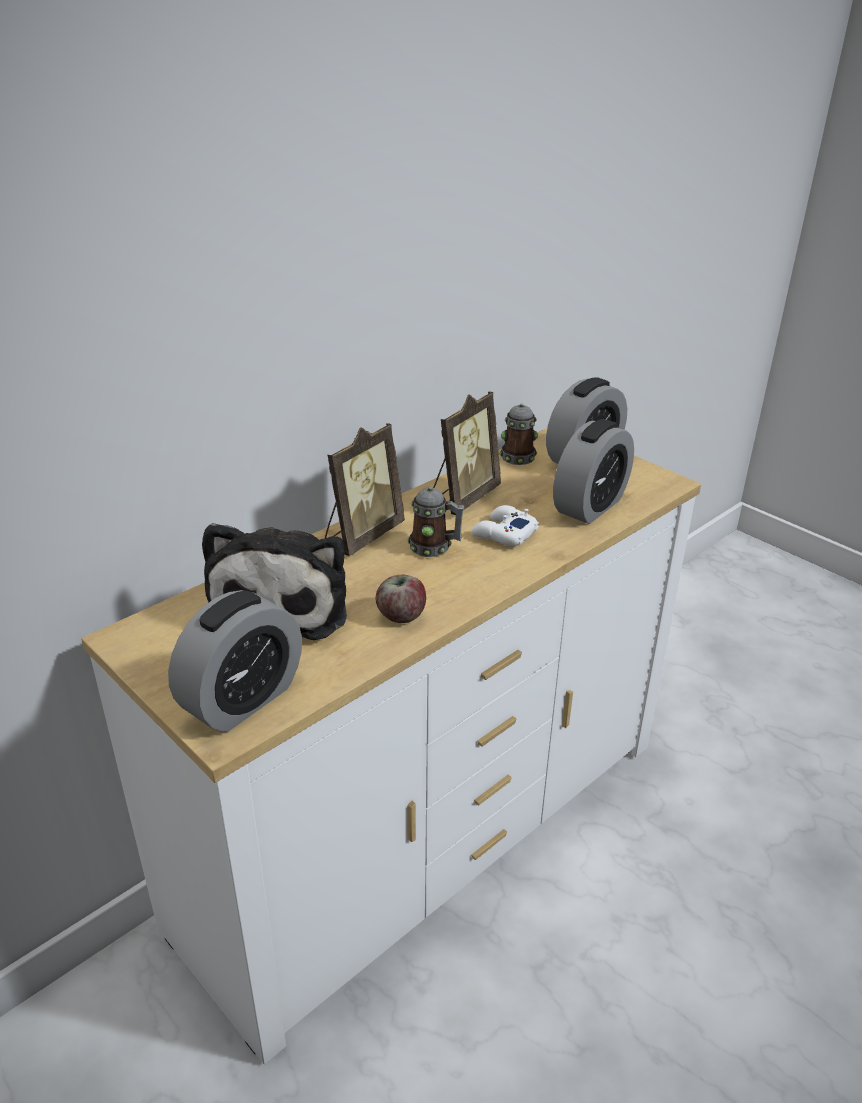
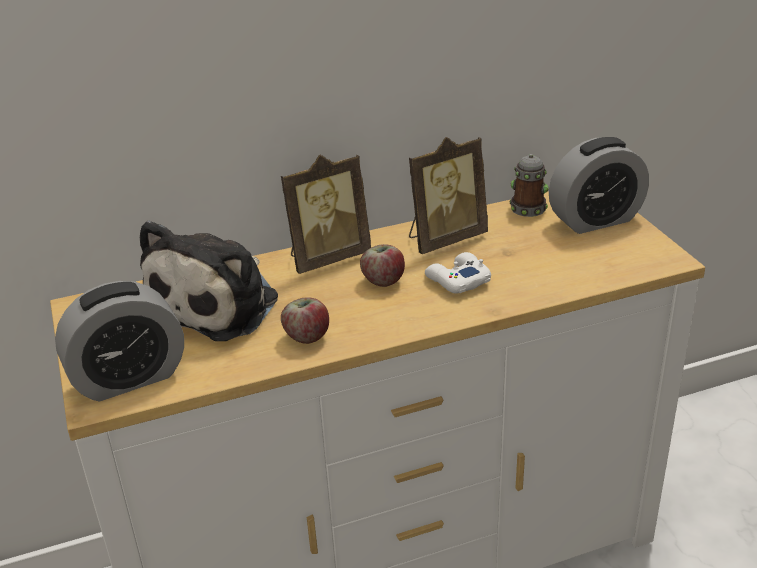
camera: 25 degrees right, 0 degrees up
(435, 547) = (383, 281): mug -> apple
(590, 506) = (564, 269): alarm clock -> none

